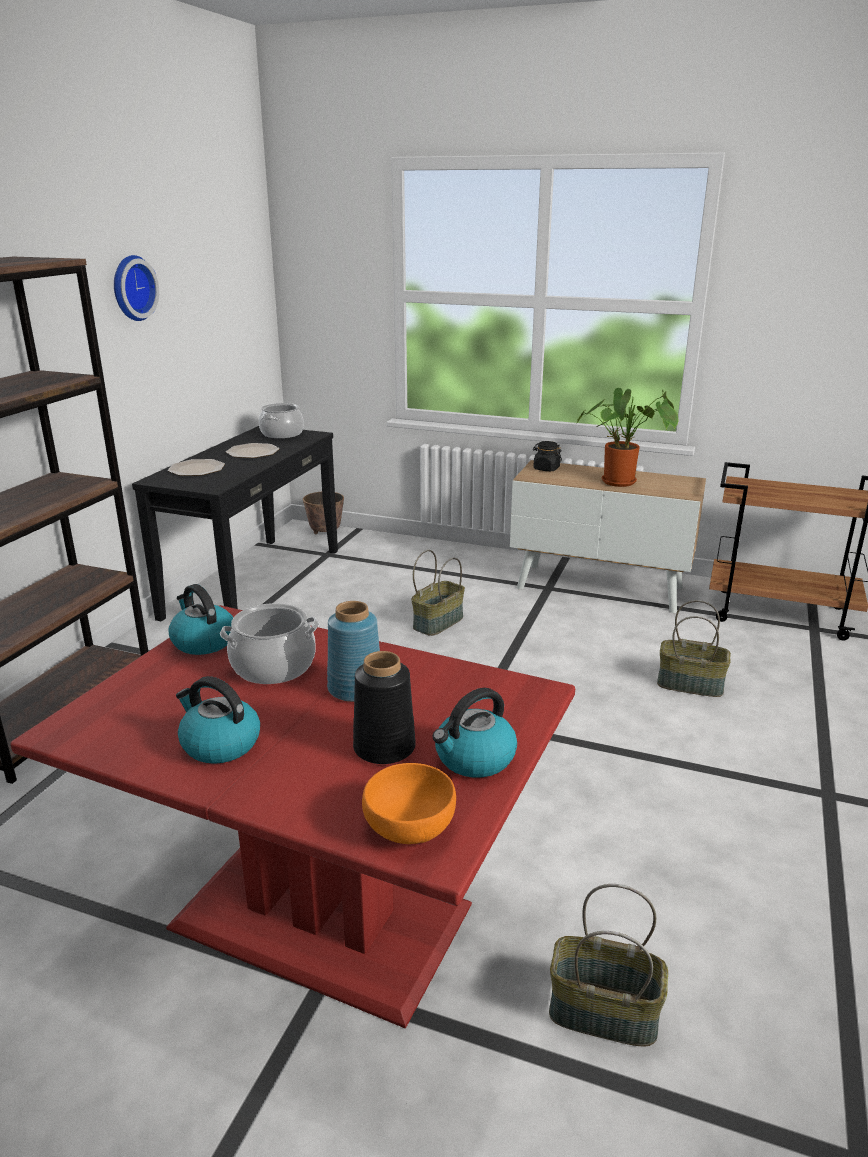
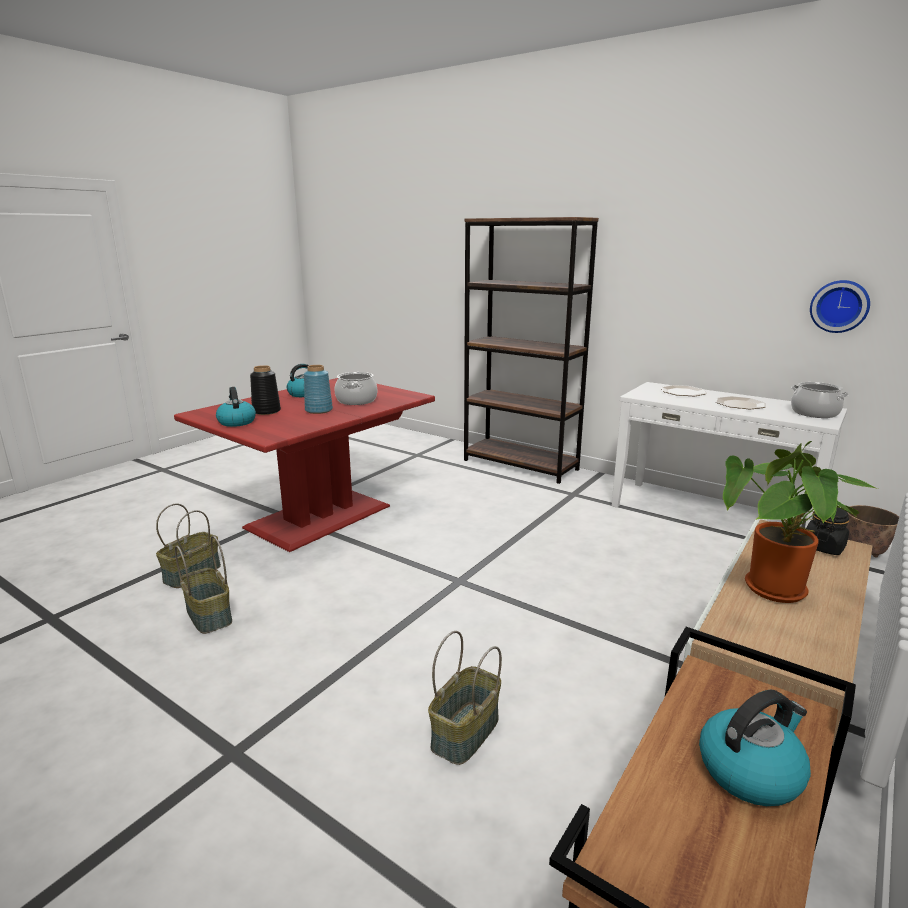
camera: 105 degrees right, 5 degrees down
(131, 288) = (705, 248): wall clock -> wall clock (839, 306)
(203, 641) = (394, 392): kettle -> kettle (750, 770)
(253, 582) = (712, 515): black console table -> white console table
(410, 824) = (215, 411): orange bowl -> none
(437, 622) = (635, 590): basket -> basket (210, 615)

